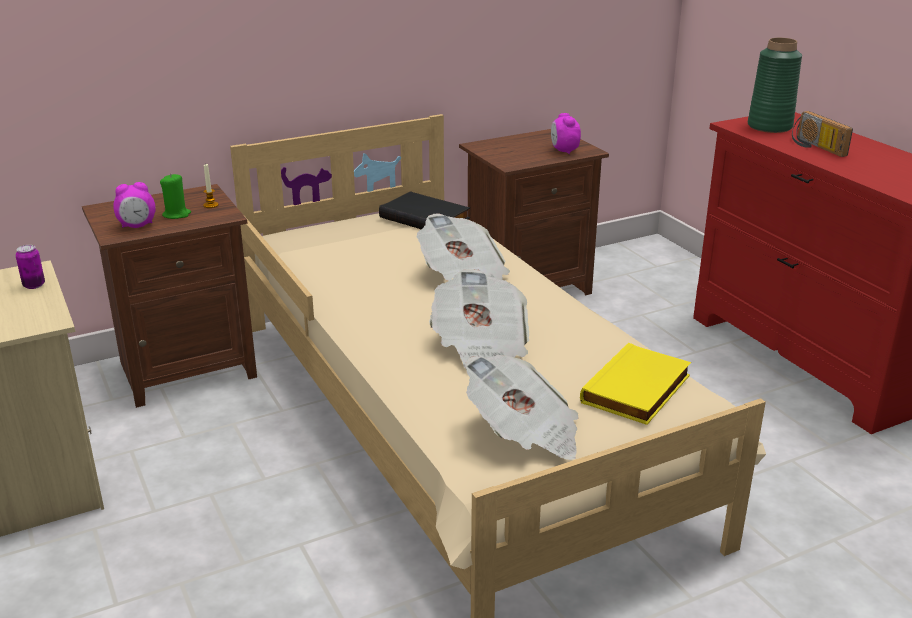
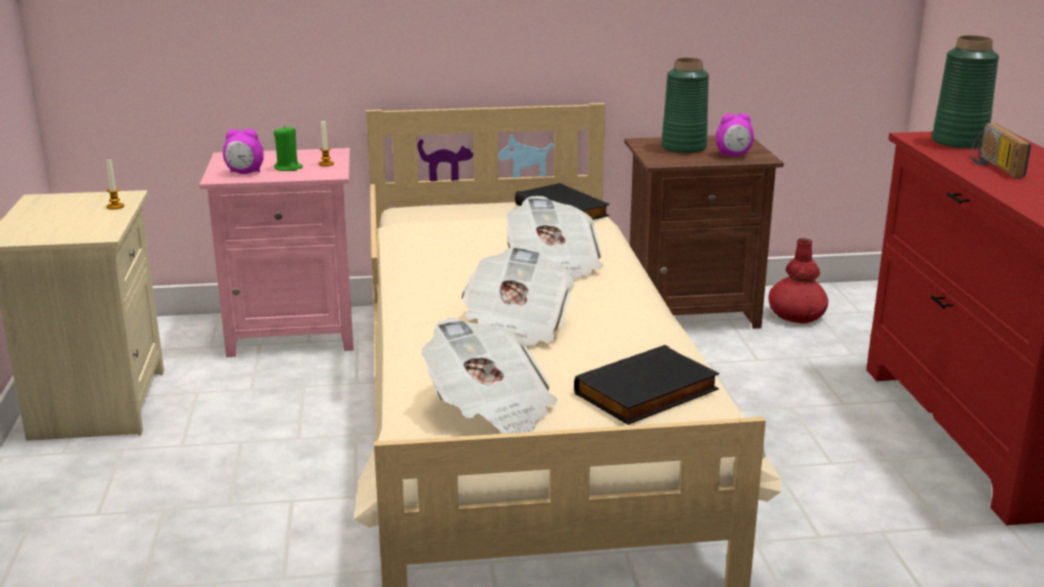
camera: 20 degrees right, 5 degrees down
(34, 285) = (115, 206): can -> candle
(186, 369) = (293, 332): brown nightstand -> pink nightstand
(517, 148) = (684, 148): none -> green vase
(564, 151) = (733, 155): alarm clock -> alarm clock turned 105 degrees counterclockwise
(611, 277) = (796, 315): none -> red vase
(638, 390) = (647, 393): yellow book -> black book

